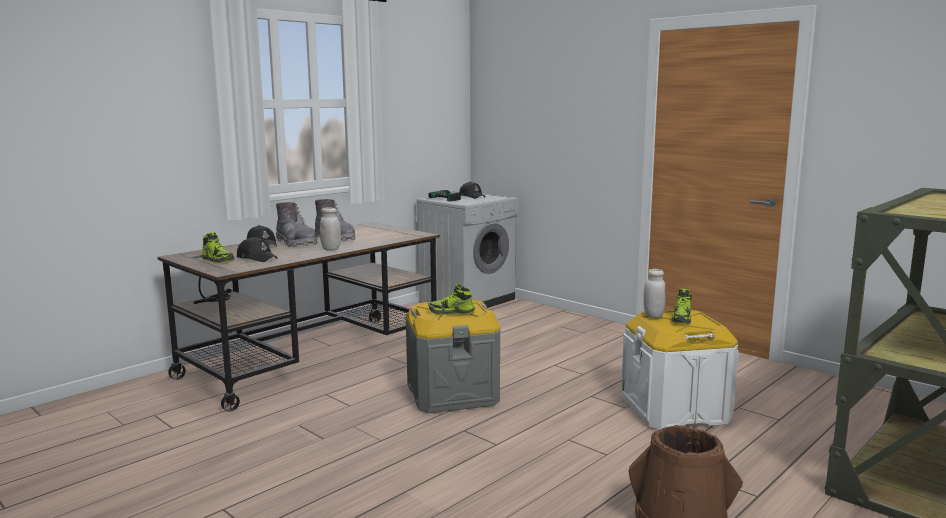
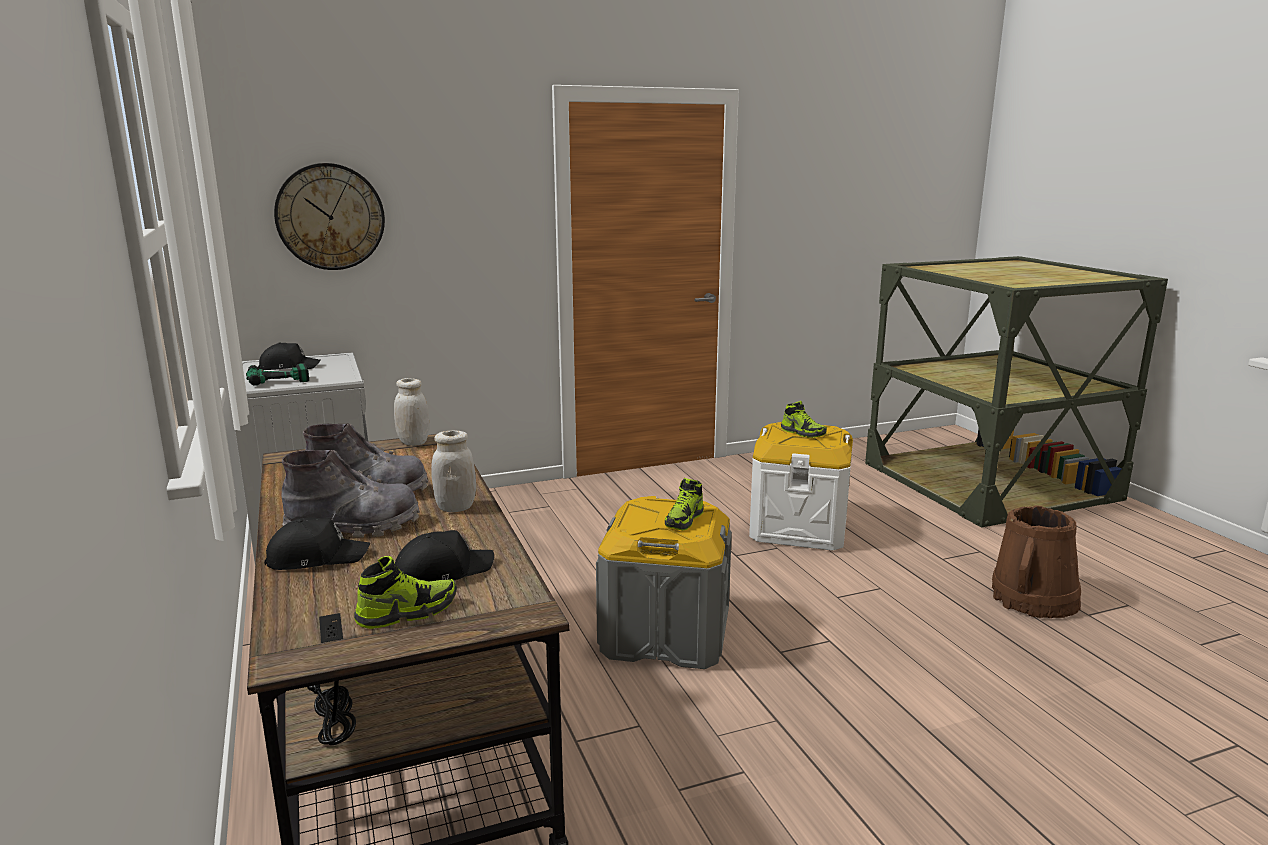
camera: 65 degrees left, 5 degrees up
(518, 112) = (330, 217): none -> wall clock
(653, 315) = (782, 439): white jar -> white jar (413, 442)

